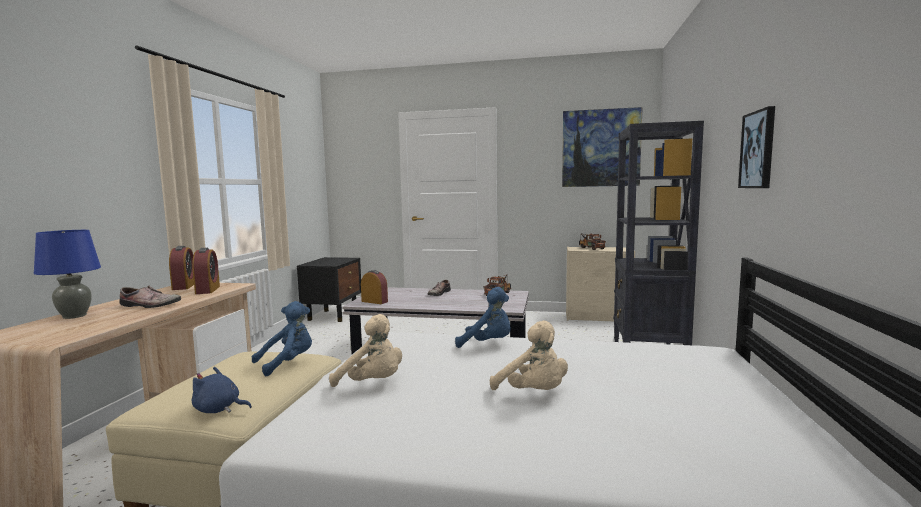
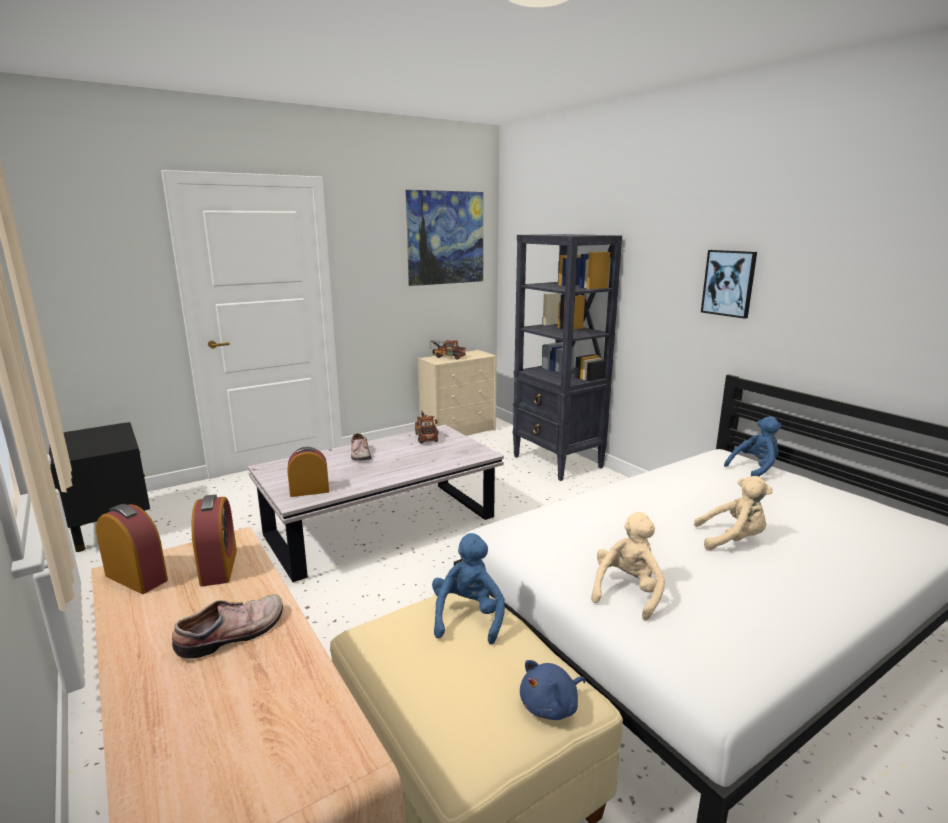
camera: 45 degrees left, 10 degrees up
(74, 316) = (167, 722): blue table lamp -> none
(207, 290) = (219, 567): alarm clock -> alarm clock turned 45 degrees clockwise
(373, 383) = (627, 592): beige plush toy -> beige plush toy turned 45 degrees counterclockwise
(488, 344) = (598, 506): blue plush toy -> blue plush toy (754, 469)

